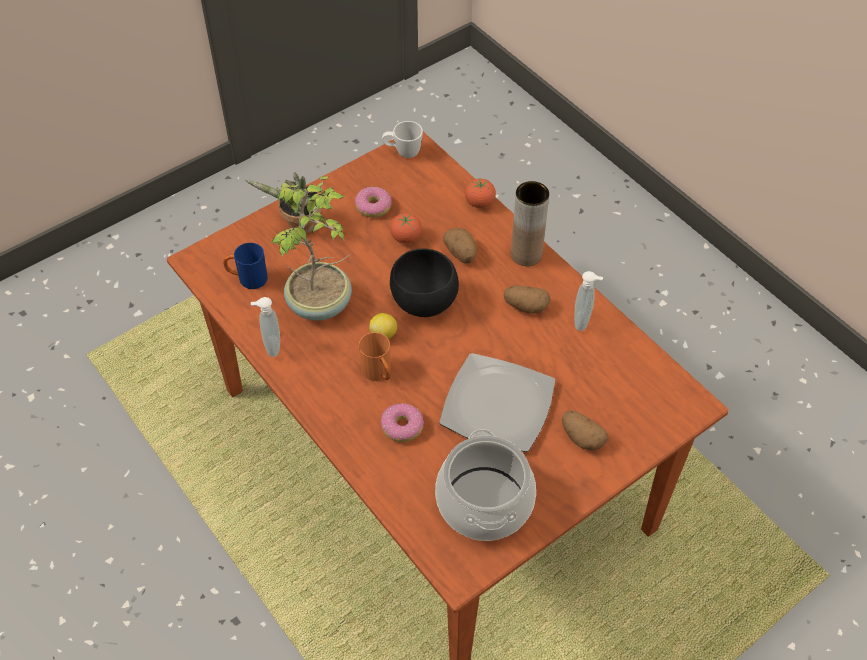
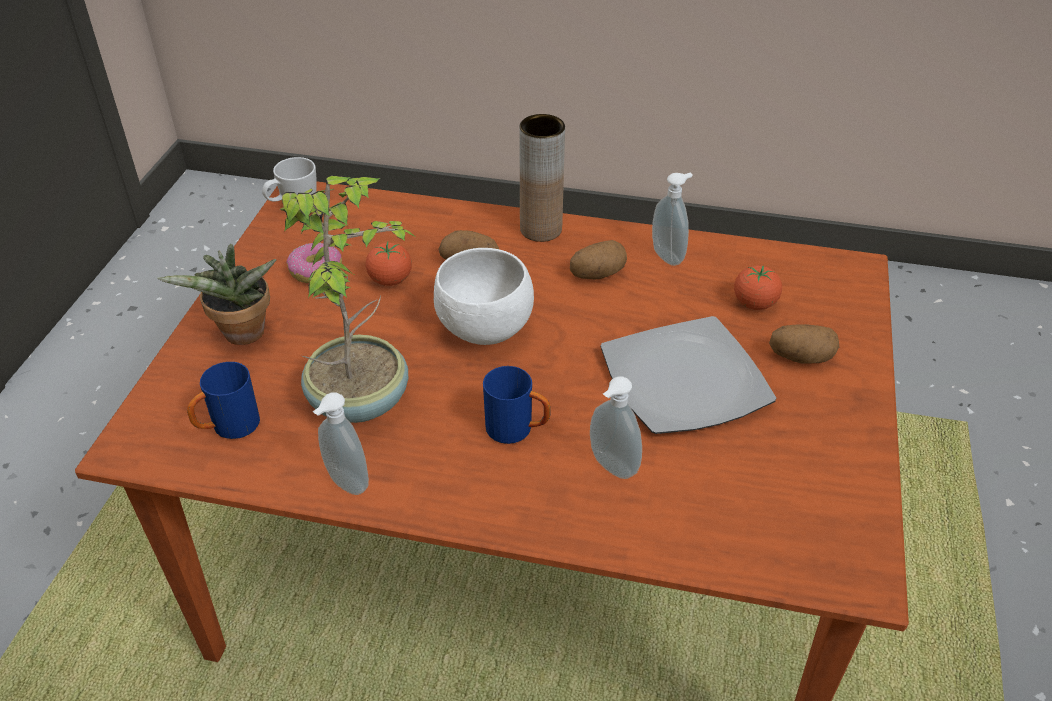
camera: 40 degrees left, 10 degrees down
(379, 374) = (517, 430): orange mug -> blue mug
(384, 334) = (475, 387): lemon -> none
(402, 427) = (611, 467): donut -> soap dispenser
(423, 304) = (486, 331): black bowl -> white bowl
(479, 203) = (436, 210): tomato -> tomato (754, 304)
(485, 503) = (794, 484): cooking pot -> none

